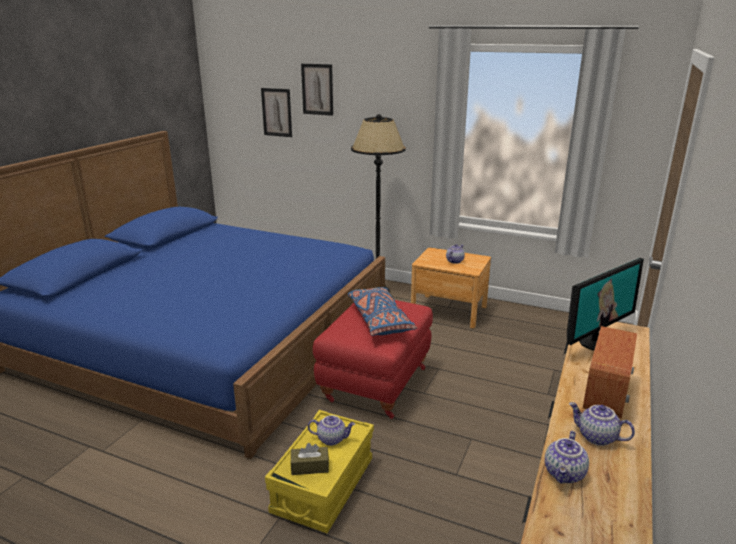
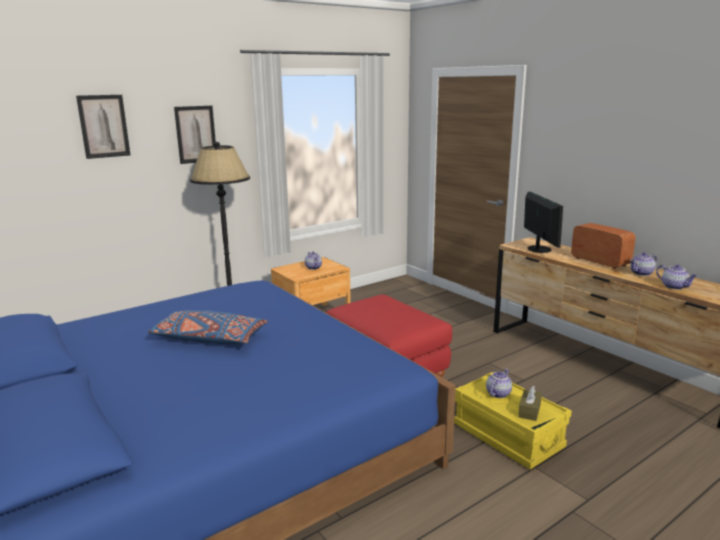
camera: 60 degrees left, 5 degrees down
(277, 112) = (41, 163): picture -> picture (196, 134)
(379, 320) = (390, 312): blue pillow -> blue pillow (209, 339)

